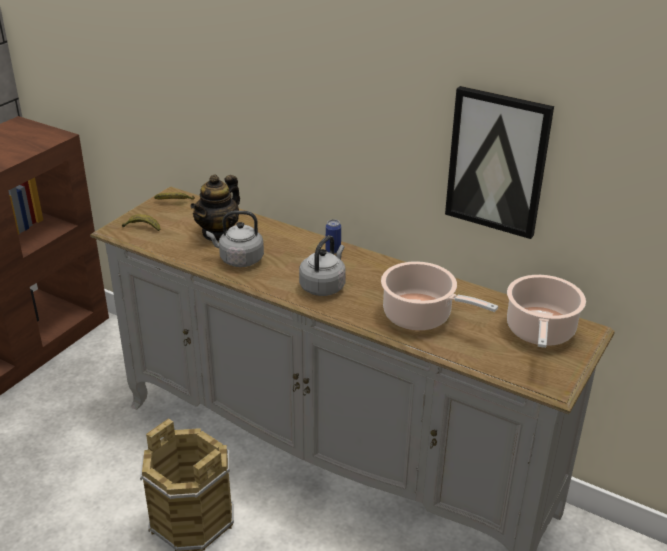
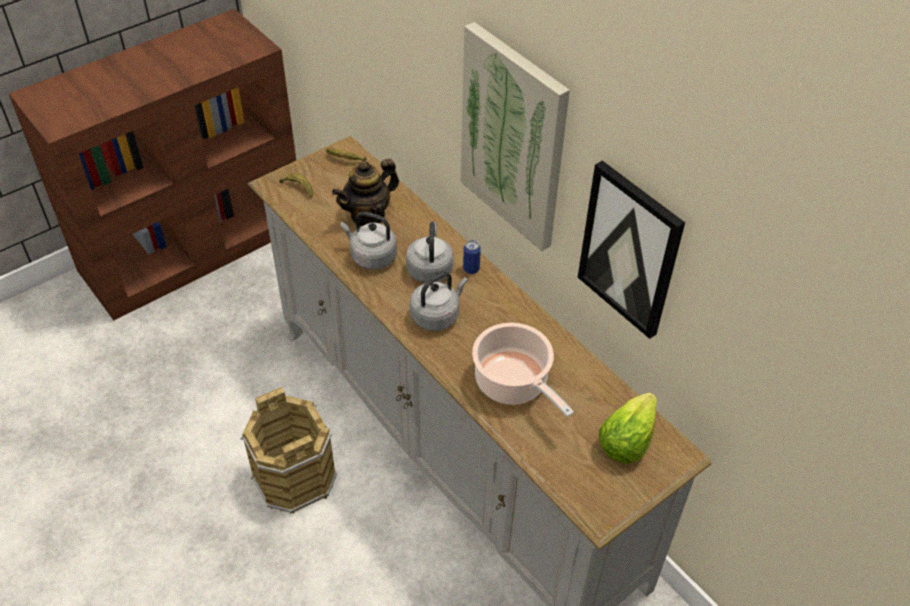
camera: 20 degrees right, 15 degrees up
(297, 257) = (430, 268): none -> grey kettle
(360, 108) = (514, 138): none -> picture
(540, 332) = (626, 441): cooking pot -> lettuce

